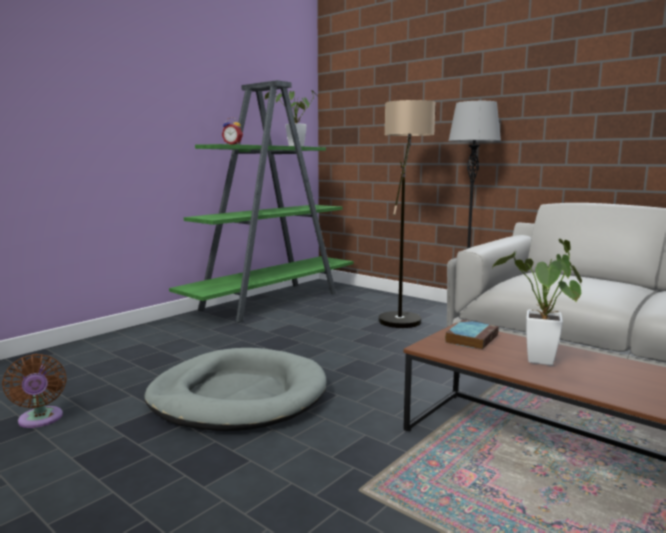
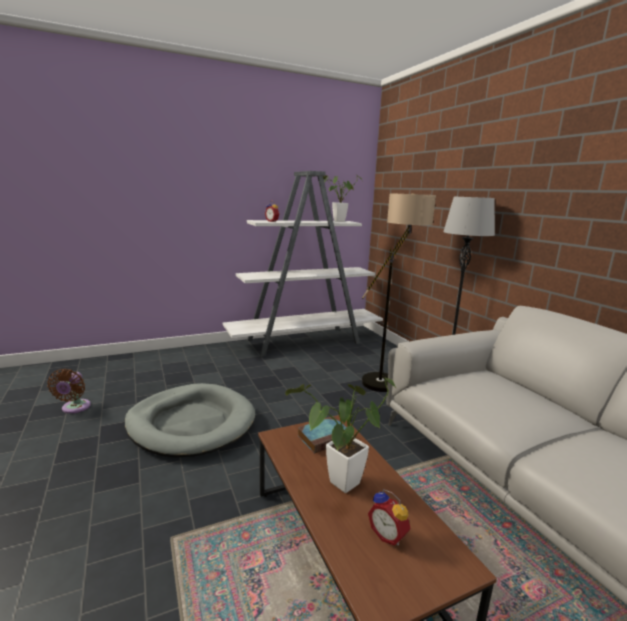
camera: 25 degrees right, 5 degrees up
(272, 301) = (305, 341): green bookcase -> white bookcase
(624, 378) = (388, 535): none -> alarm clock

